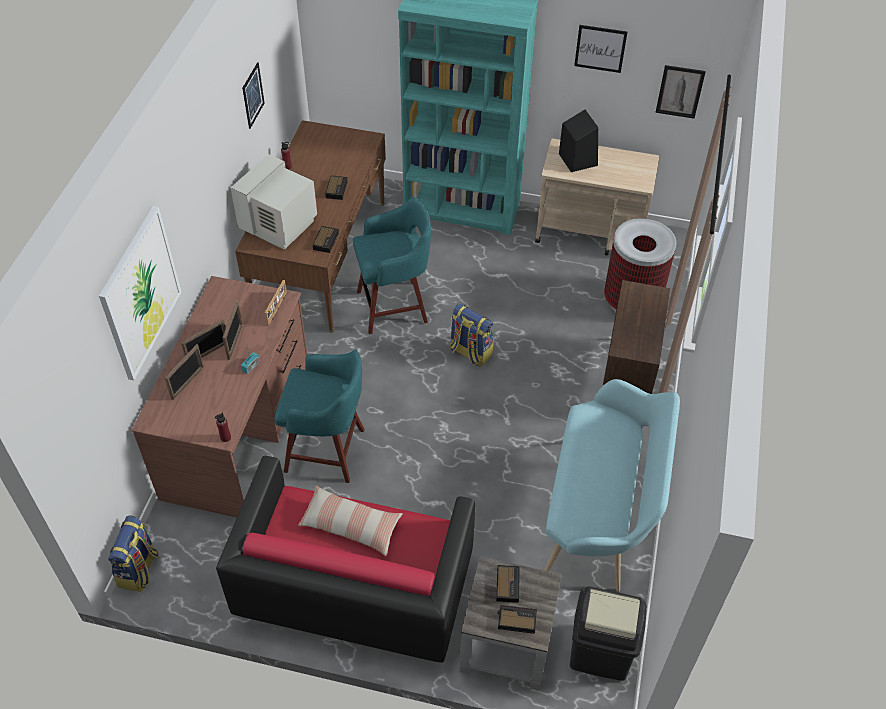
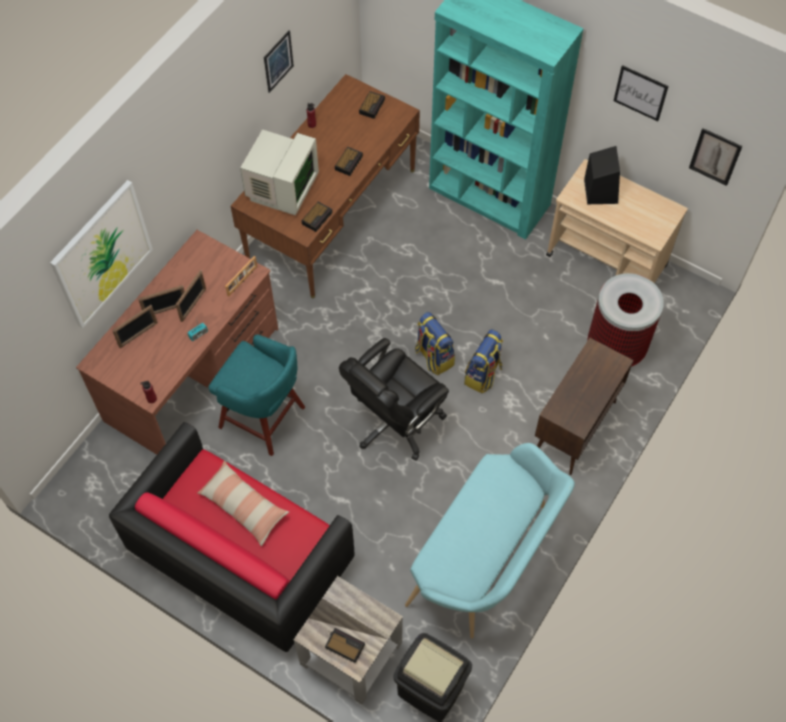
camera: 20 degrees right, 10 degrees up
(139, 570) = (66, 482): backpack -> backpack (483, 375)
(280, 226) = (281, 190): monitor -> monitor turned 150 degrees clockwise
(394, 306) = (381, 287): turquoise stool -> none
(458, 418) = (395, 422): none -> black office chair
(507, 584) = (351, 610): alarm clock -> alarm clock (372, 106)

